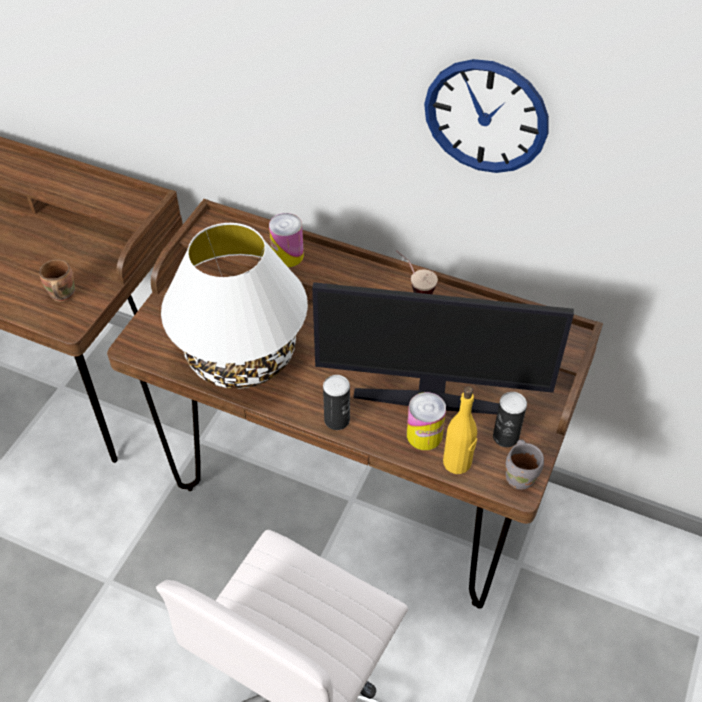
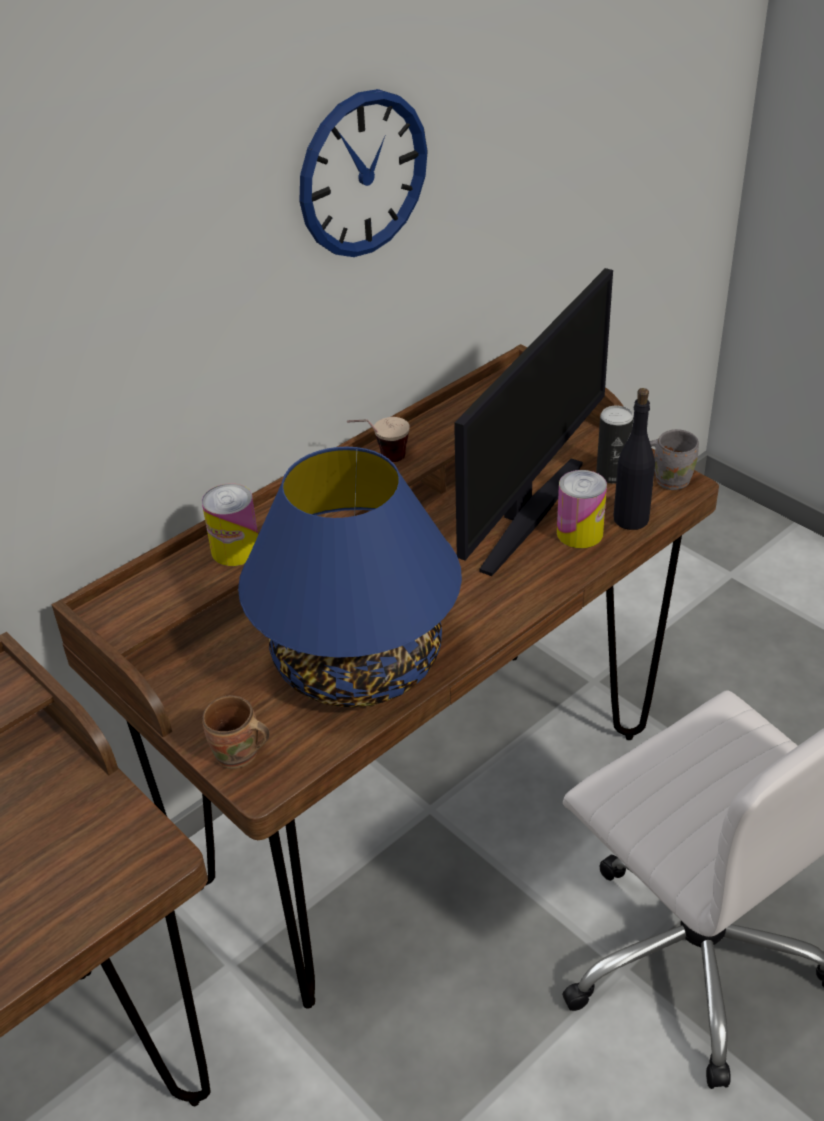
camera: 65 degrees left, 10 degrees down
(61, 295) = (81, 857): brown mug -> brown mug (238, 756)
(242, 357) = (359, 663): white table lamp -> blue table lamp
(337, 420) = (519, 599): can -> none
(457, 462) = (631, 519): yellow bottle -> black bottle

